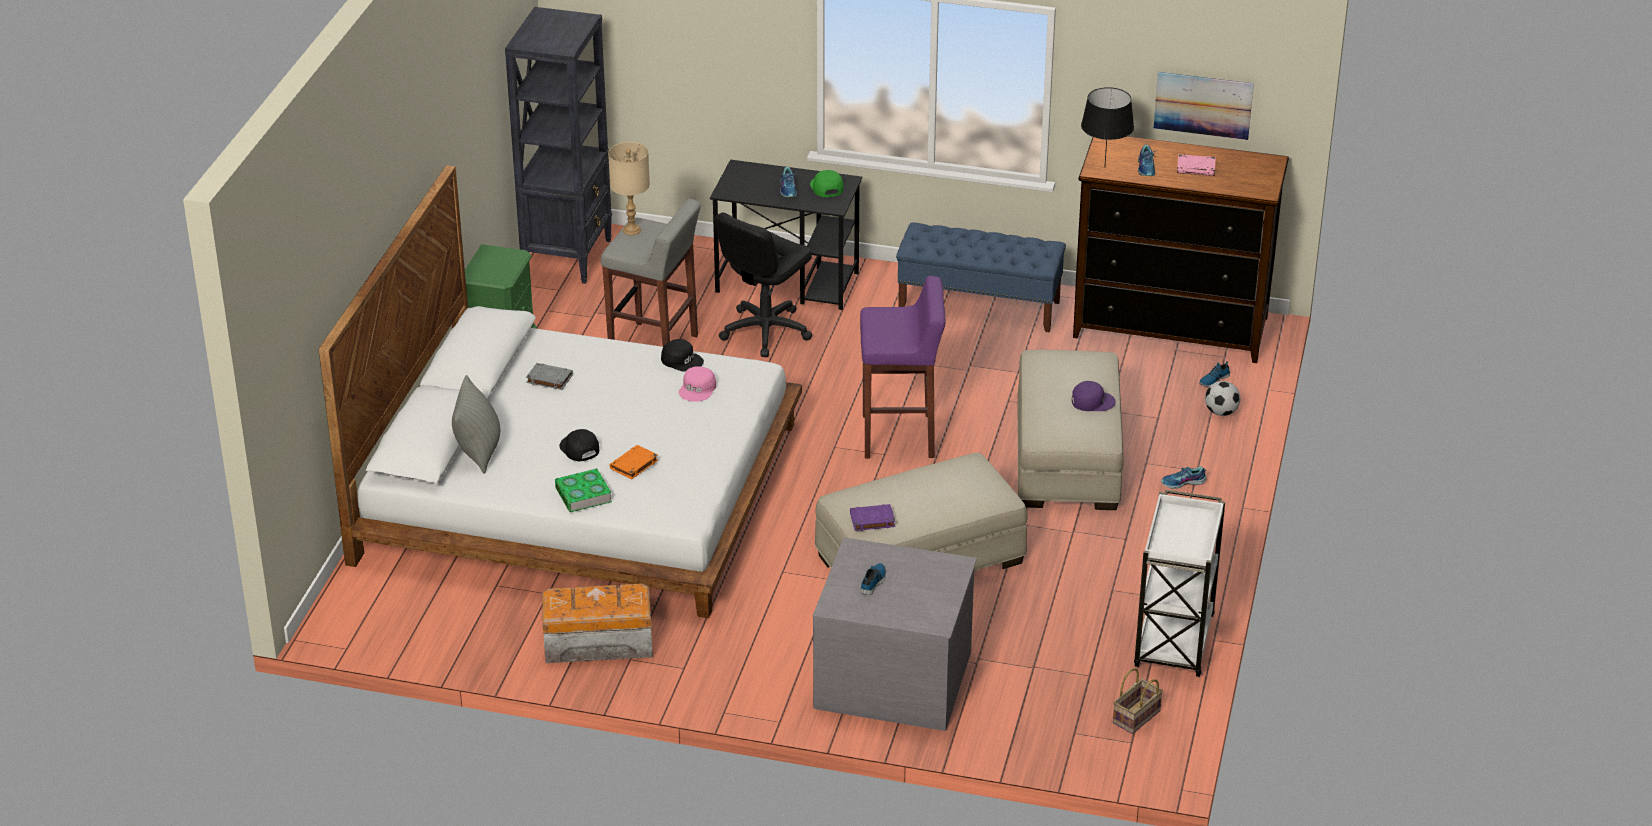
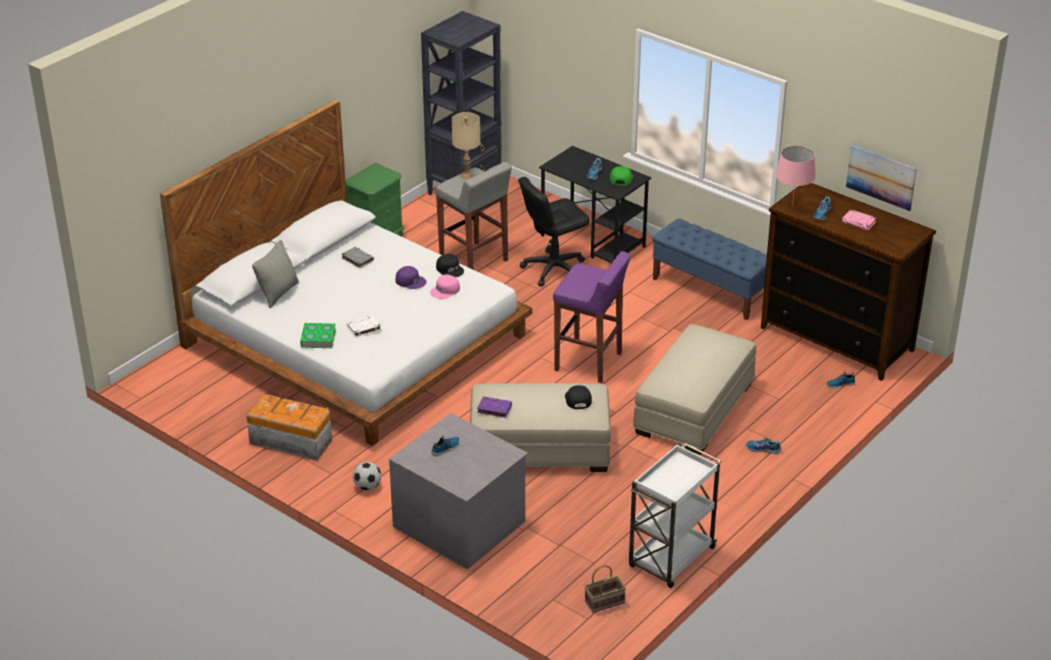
camera: 25 degrees right, 0 degrees up
(579, 448) = (339, 308): black cap -> black cap (577, 399)
(633, 465) = (363, 328): orange book -> white book
(1092, 401) = (709, 371): purple cap -> purple cap (410, 281)
(1105, 167) = (792, 206): black table lamp -> pink table lamp
(1221, 412) = (828, 408): football -> football (367, 486)

